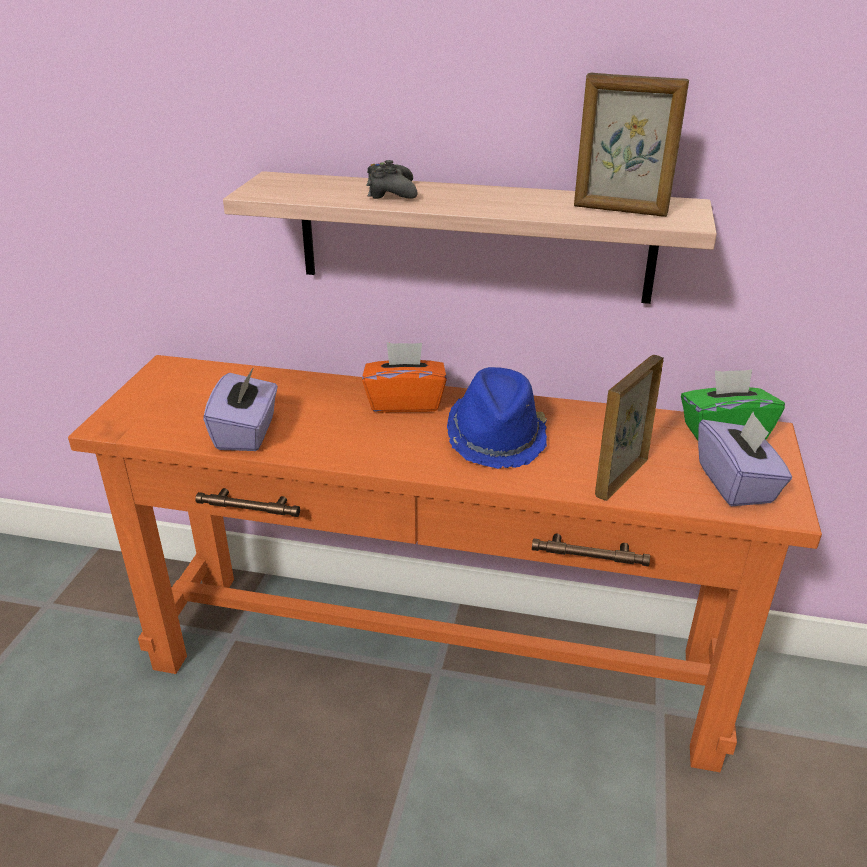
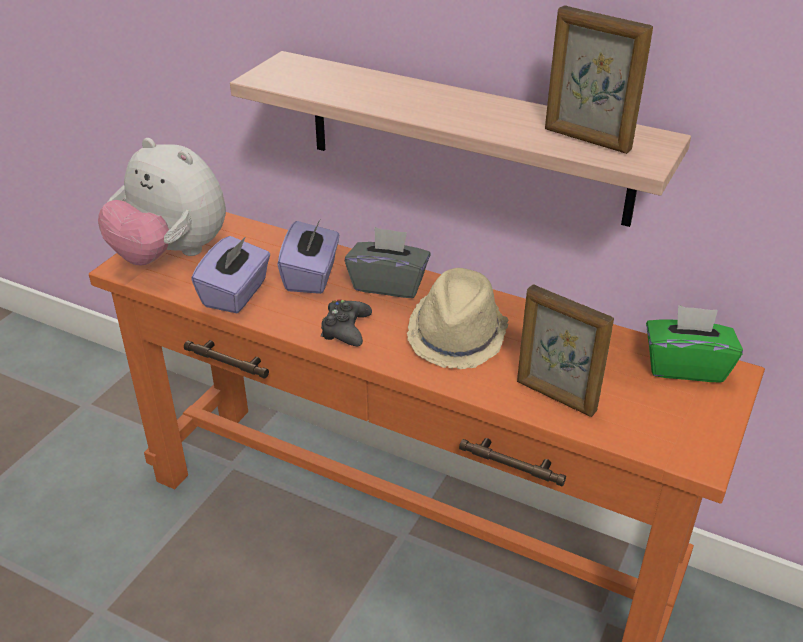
camera: 15 degrees right, 5 degrees up
(158, 406) = (171, 255): none -> plush toy
(391, 192) = (382, 91): black game controller -> black game controller (345, 329)
(405, 402) = (388, 284): orange tissue box -> grey tissue box
(497, 438) = (457, 335): blue hat -> beige hat
(620, 478) = (555, 397): picture frame -> picture frame turned 105 degrees counterclockwise
(736, 484) = (667, 423): purple tissue box -> purple tissue box (311, 276)

